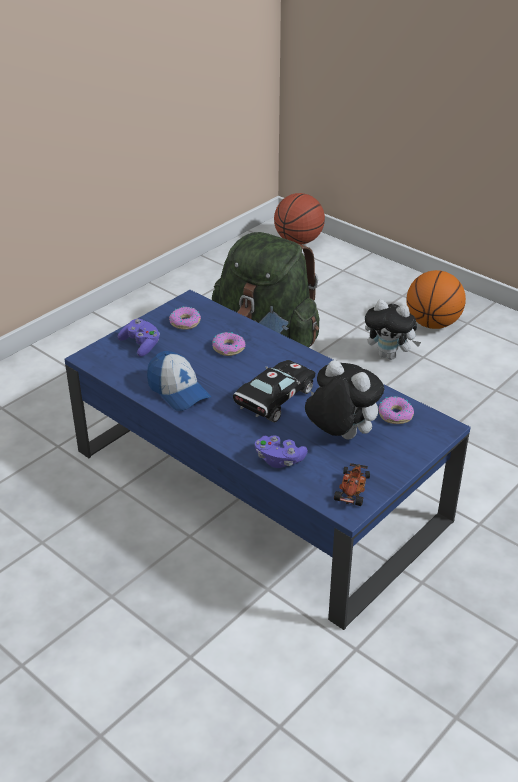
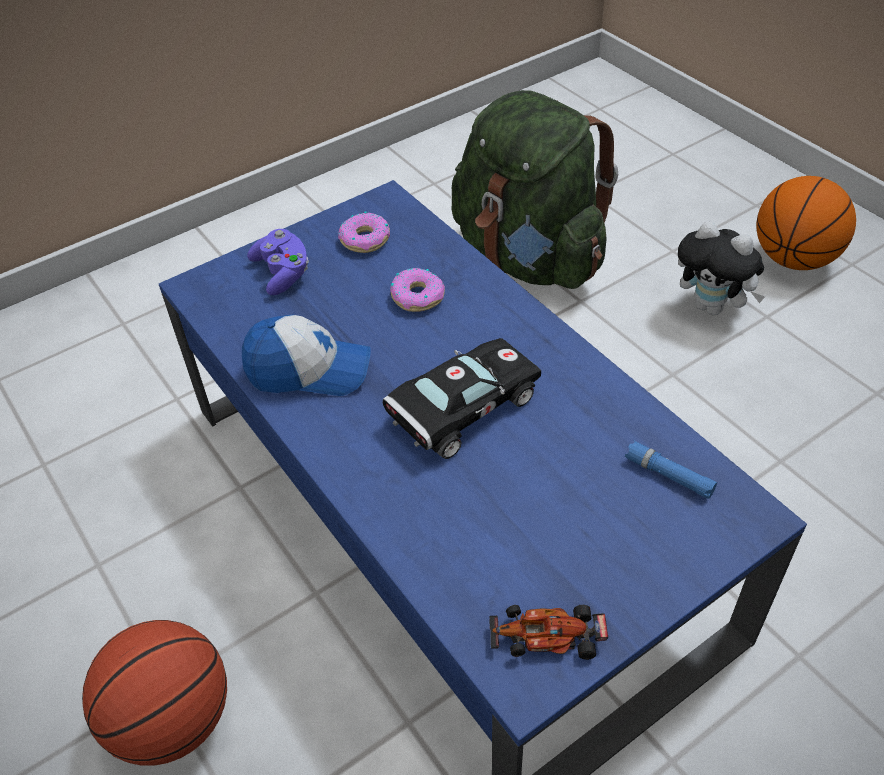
camera: 15 degrees right, 10 degrees up
(178, 391) = (309, 370): cap -> cap turned 60 degrees counterclockwise
(279, 460) = (431, 542): purple game controller -> none
(298, 241) = (618, 101): basketball -> basketball (173, 720)
(340, 436) = (555, 506): plush toy -> none
(353, 489) = (547, 635): toy car -> toy car turned 120 degrees counterclockwise
(395, 415) = (668, 475): donut -> blue flashlight

